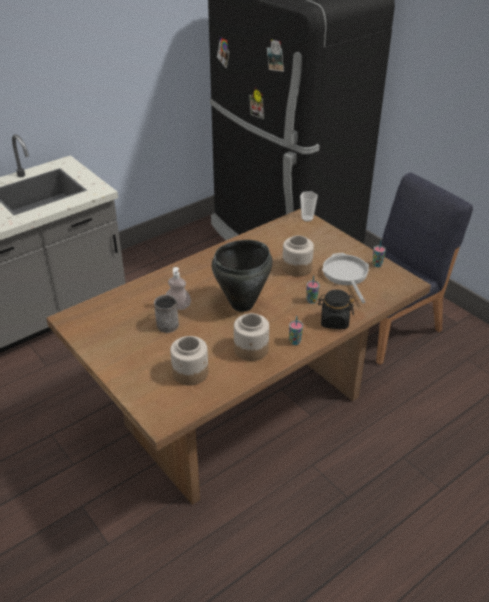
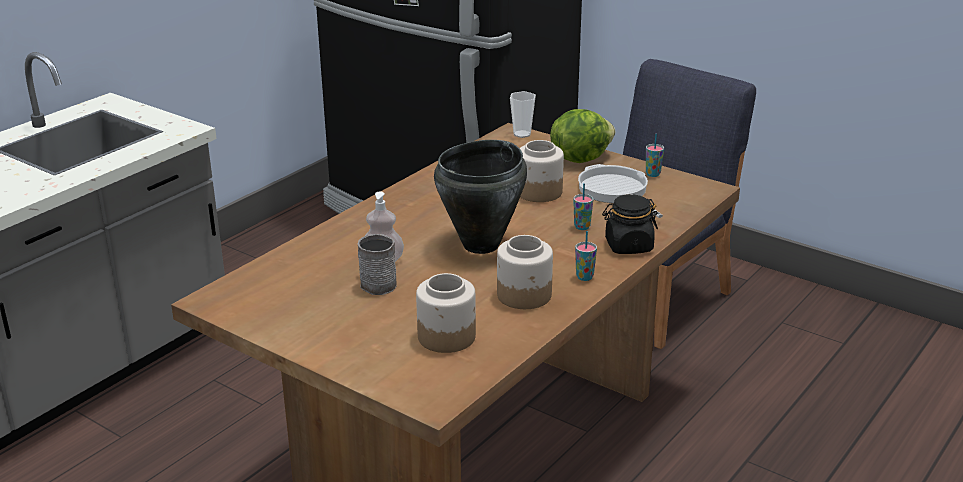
camera: 15 degrees left, 10 degrees down
(335, 244) = (579, 158): none -> lettuce

